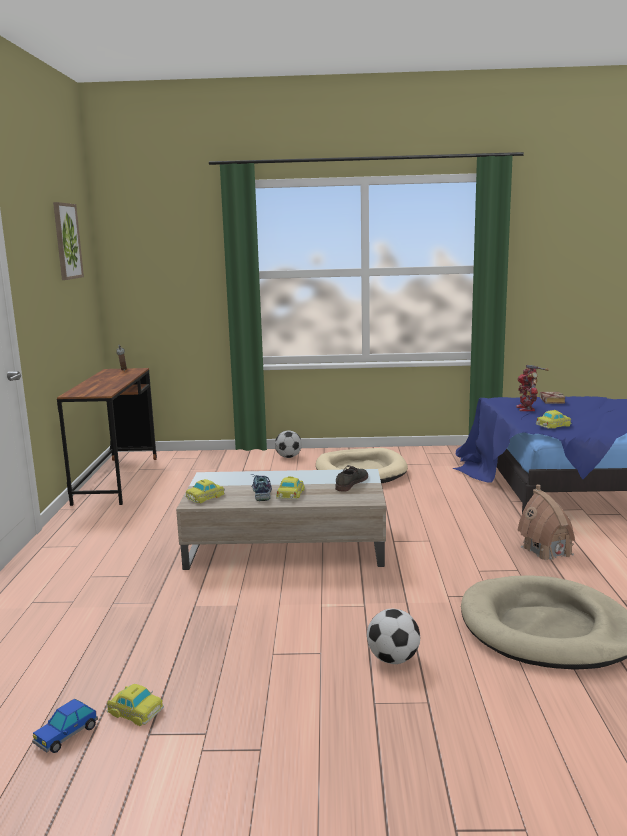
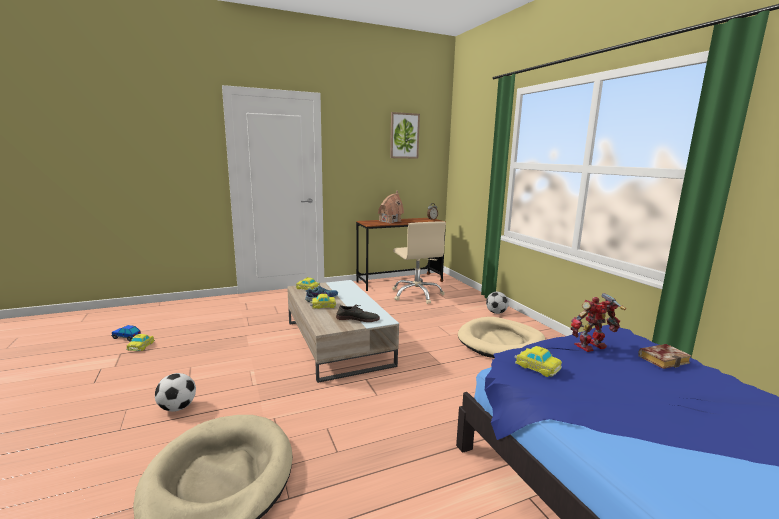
camera: 65 degrees right, 0 degrees up
(182, 479) = (417, 294): none -> beige office chair
(546, 550) = (393, 468): toy house -> toy house (389, 221)

